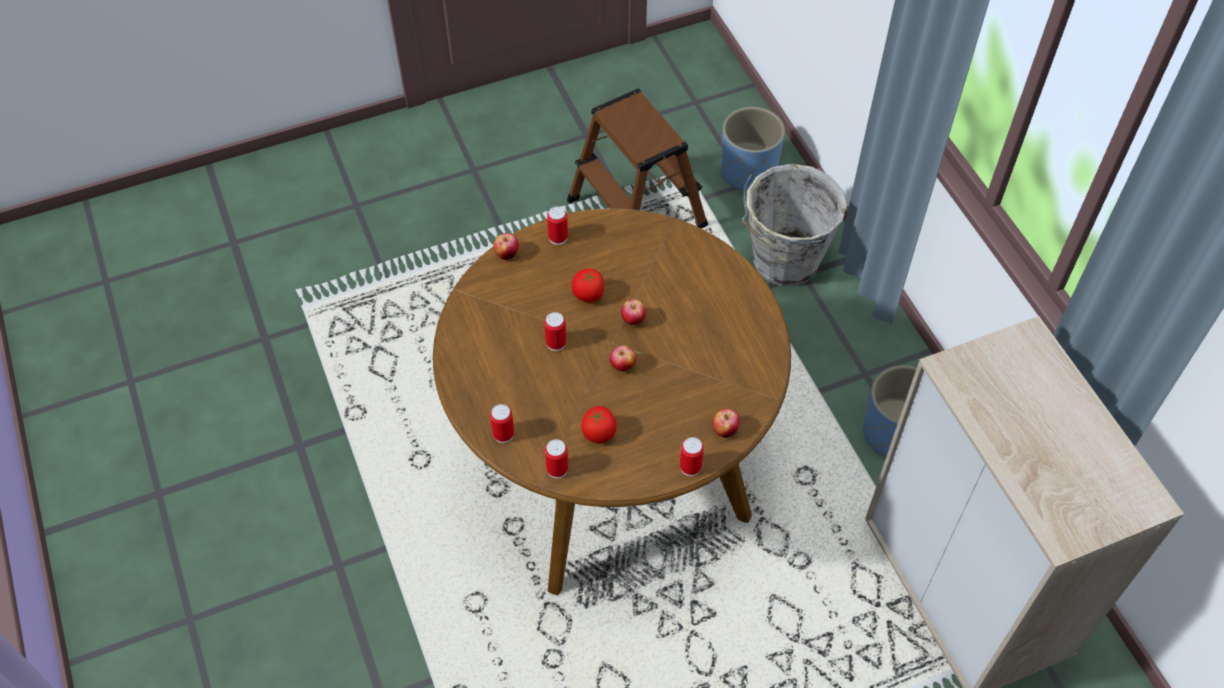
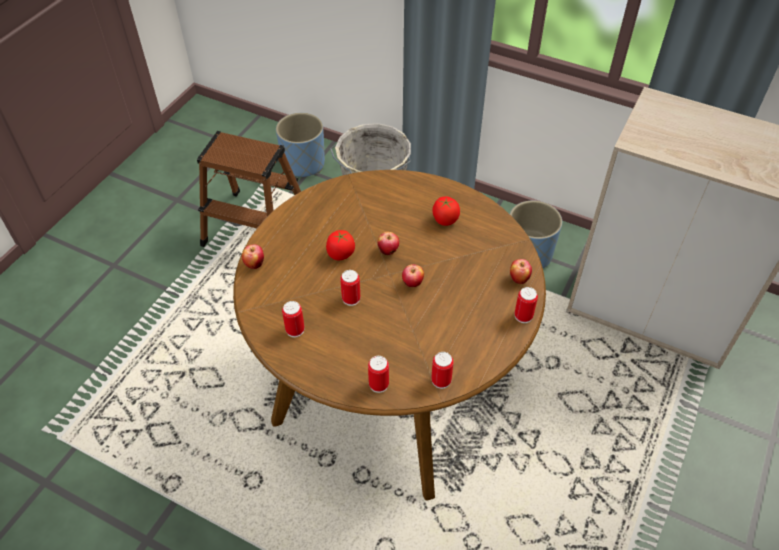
camera: 40 degrees left, 5 degrees down
(558, 237) = (280, 231): can -> can (295, 330)
(599, 433) = (443, 336): tomato -> tomato (445, 220)

